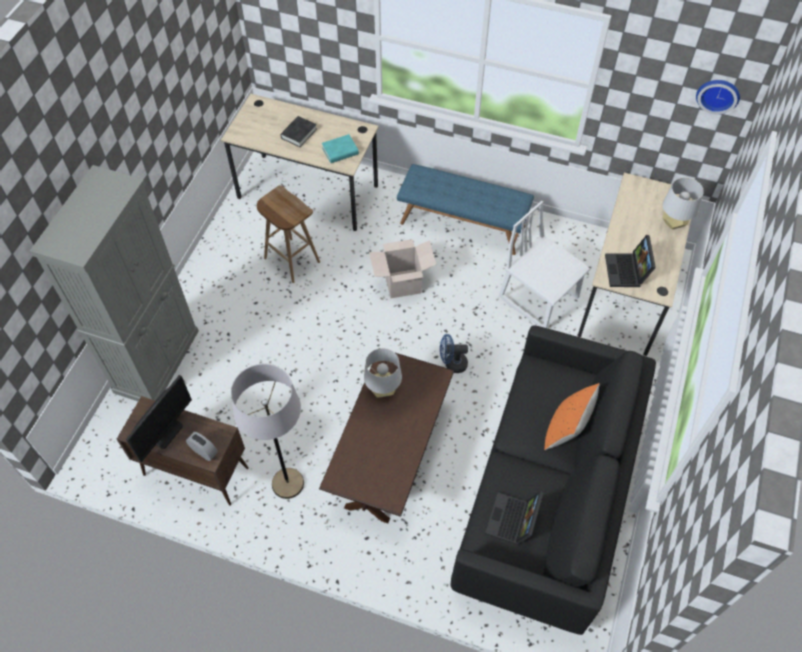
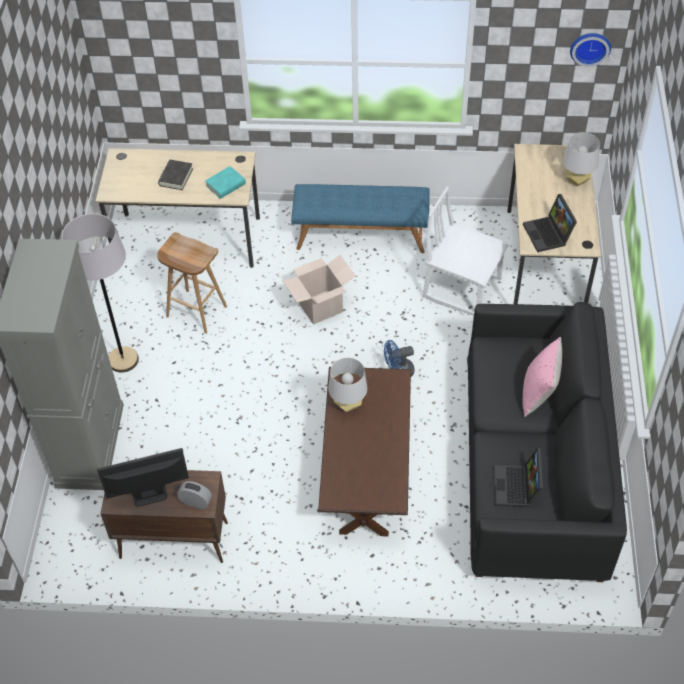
camera: 15 degrees left, 5 degrees down
(166, 432) = (149, 494): monitor -> monitor turned 120 degrees counterclockwise
(288, 483) = (274, 526): grey floor lamp -> grey floor lamp (123, 360)
(566, 430) = (538, 394): orange pillow -> pink pillow

